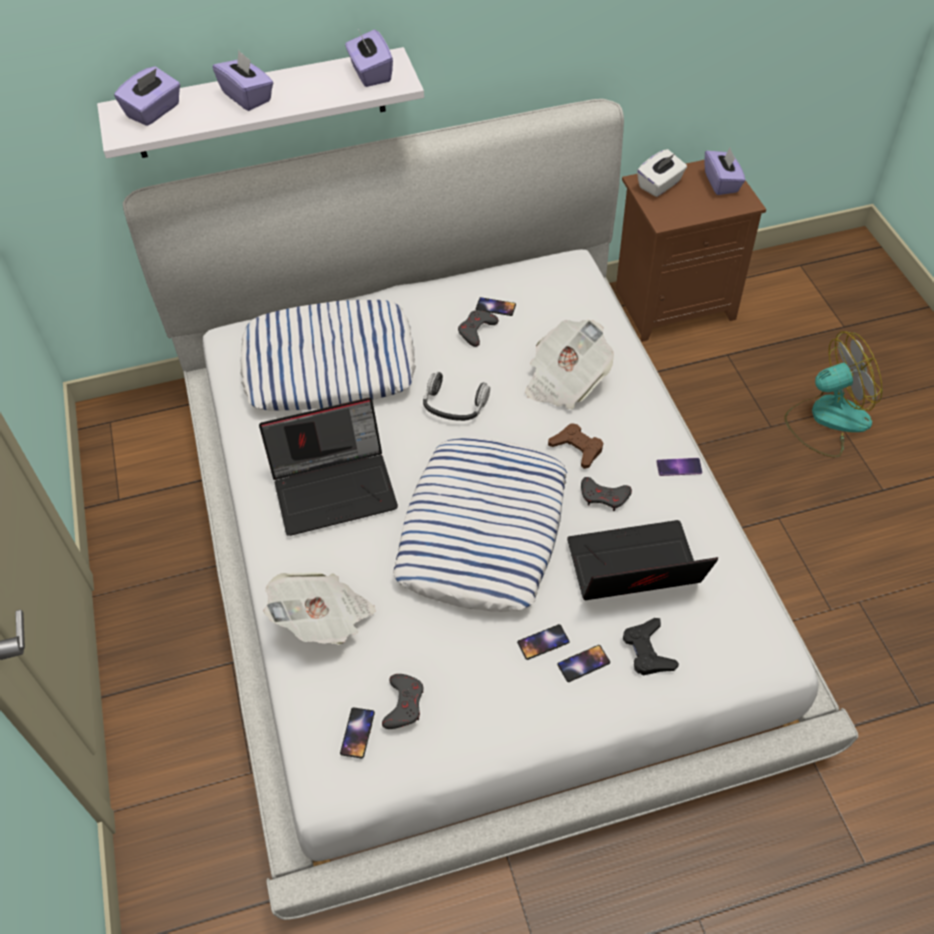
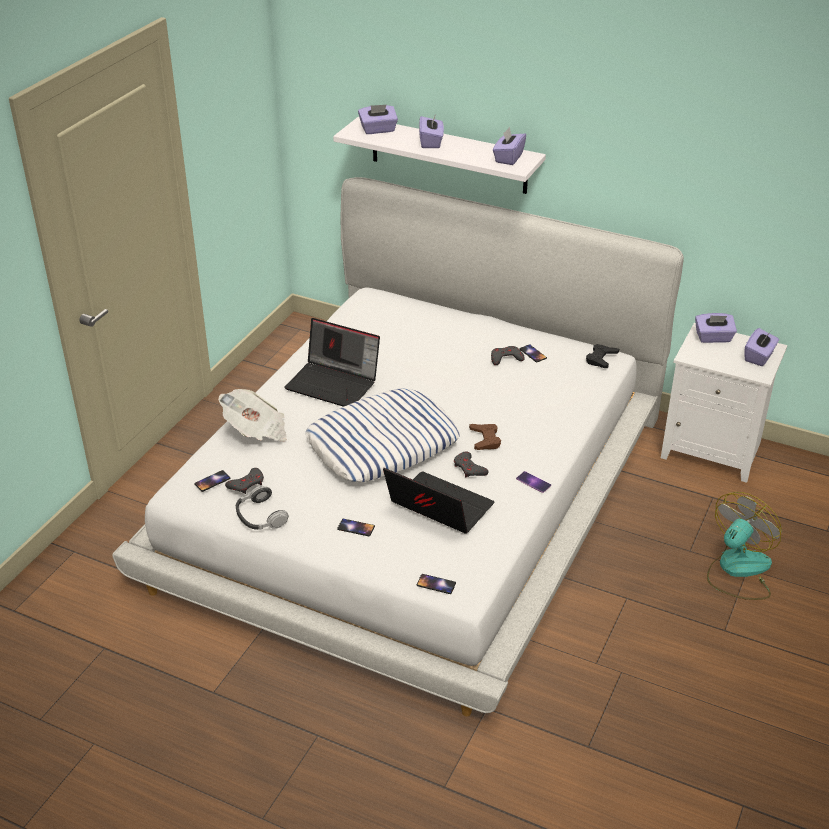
camera: 40 degrees right, 15 degrees down
(329, 365) = (403, 332): pillow -> none
(454, 404) = (445, 384): headphones -> headphones (260, 516)
(543, 642) = (348, 506): phone -> phone (436, 584)
(565, 380) = (523, 407): newspaper -> none
(648, 651) = (396, 544): black game controller -> black game controller (601, 359)
(660, 185) = (713, 338): white tissue box -> purple tissue box
(674, 302) = (714, 450): brown nightstand -> white nightstand
(827, 419) = (737, 570): fan -> fan turned 75 degrees counterclockwise

